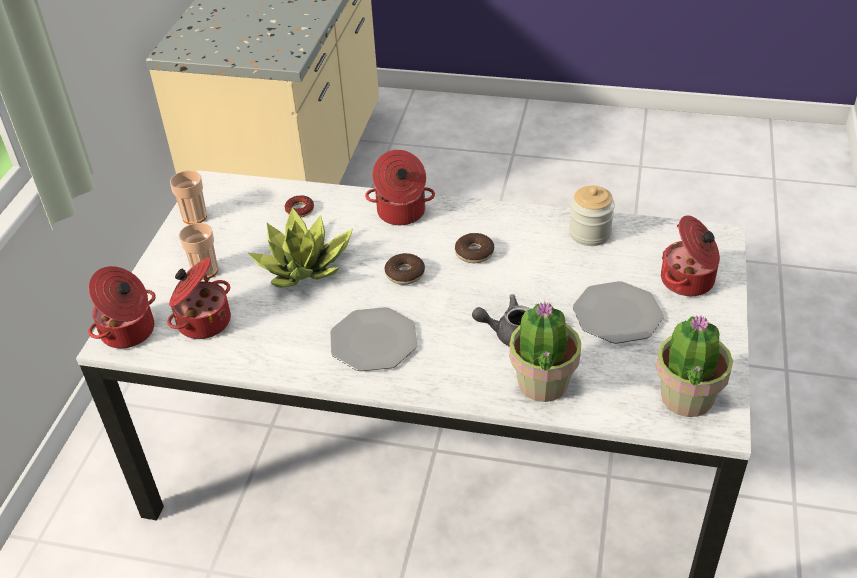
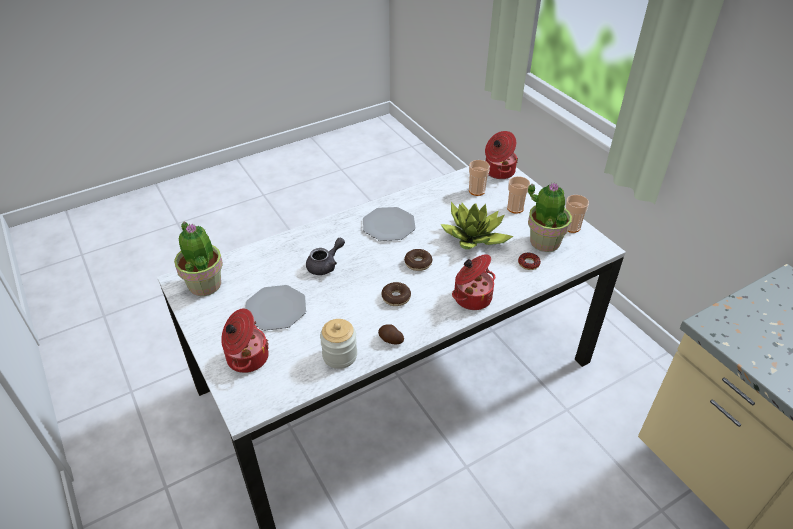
camera: 135 degrees right, 0 degrees up
(203, 321) = (476, 191): cooking pot -> cup
(526, 220) = (390, 340): none -> potato
(542, 384) = (286, 251): potted plant -> potted plant (544, 241)

